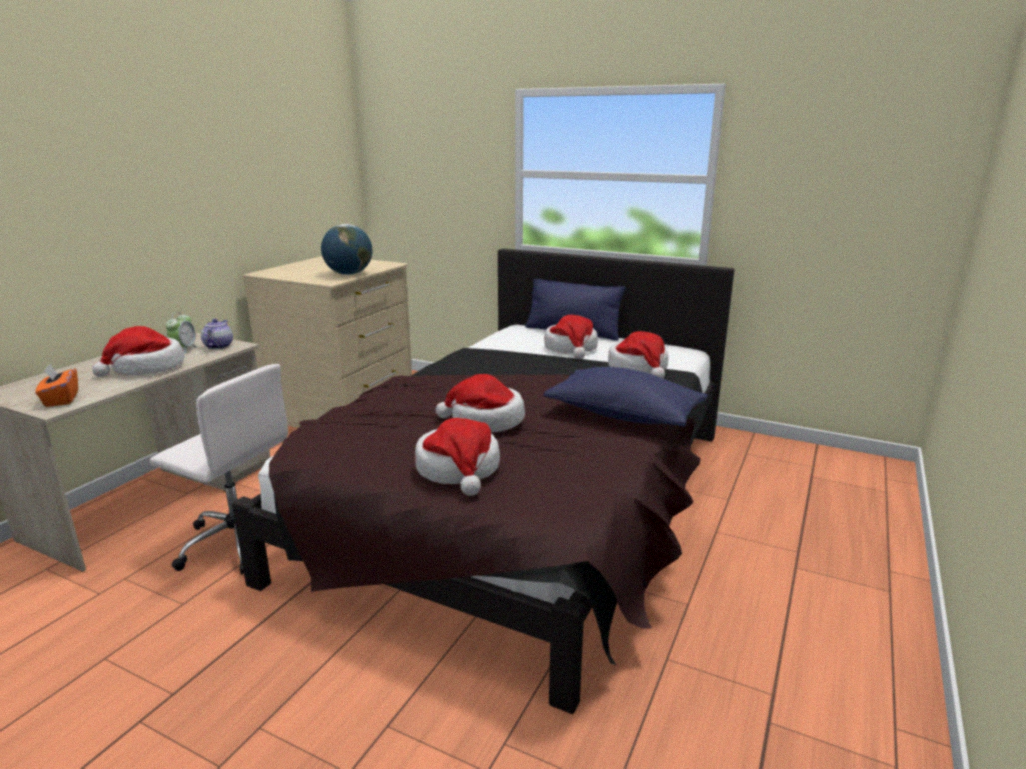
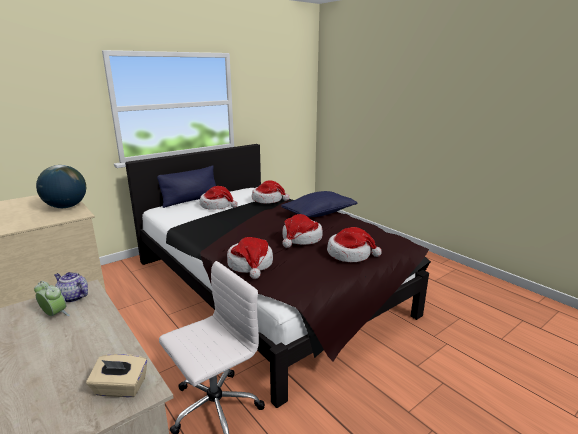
camera: 65 degrees left, 0 degrees up
(61, 399) = (120, 388): orange tissue box -> beige tissue box
(146, 368) = (84, 336): hat -> hat (250, 265)

